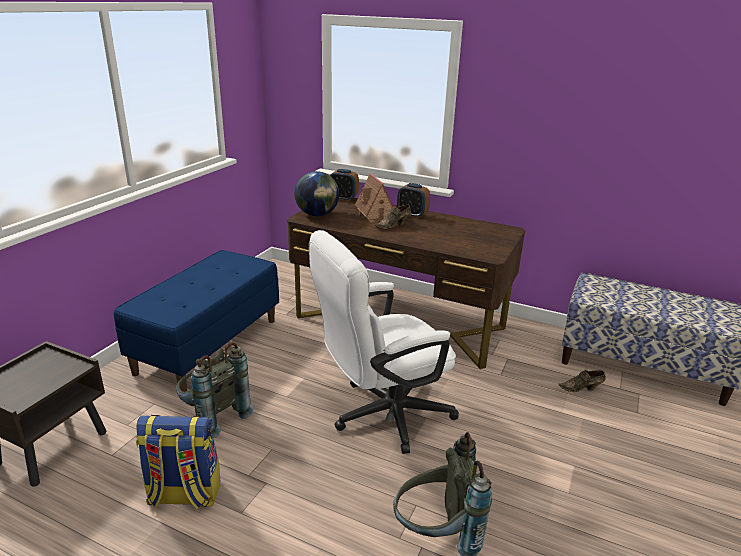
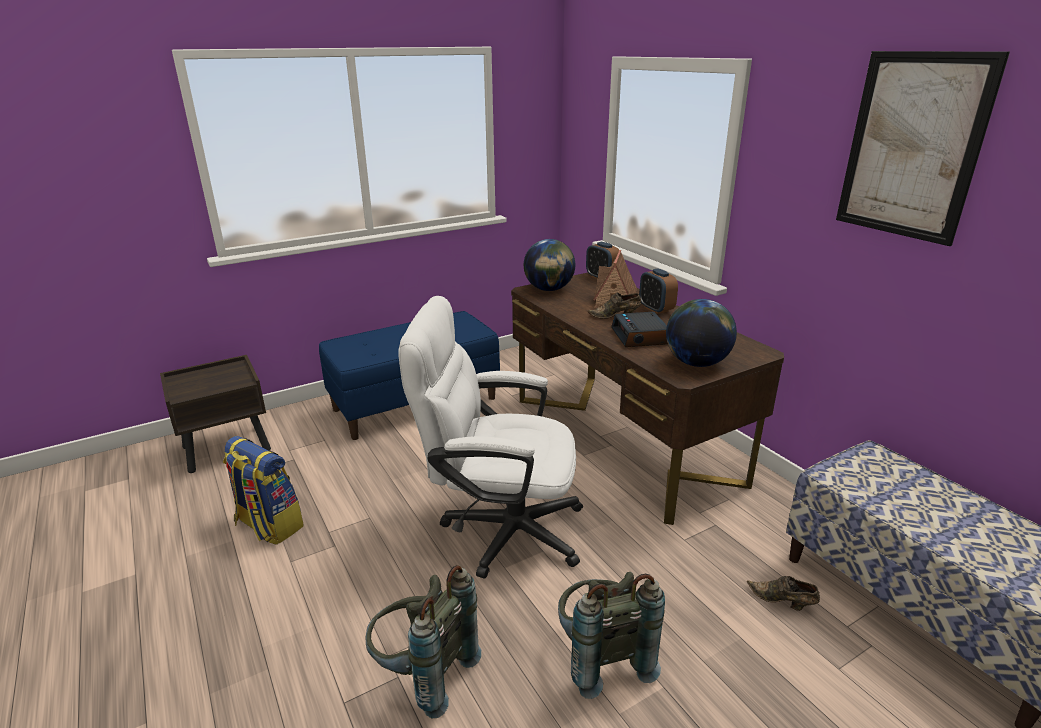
camera: 35 degrees right, 0 degrees up
(213, 417) = (354, 469): grey backpack -> grey backpack (600, 657)
(429, 236) = (641, 336): none -> alarm clock
(485, 245) = (696, 363): none -> globe
(593, 80) = (912, 146): none -> picture

